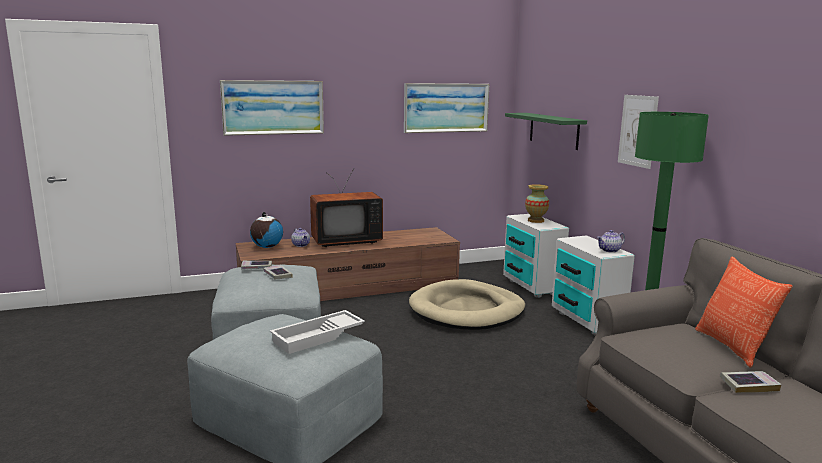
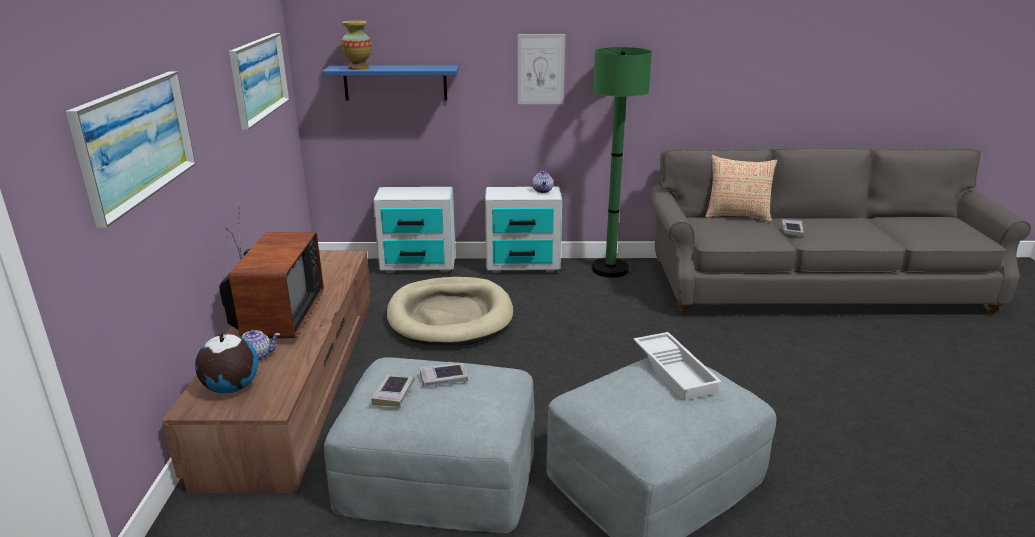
camera: 70 degrees left, 10 degrees up
(536, 220) = (413, 192): vase -> vase (358, 68)
(553, 130) = (395, 83): green shelf -> blue shelf
(732, 347) = (737, 216): orange pillow -> beige pillow

